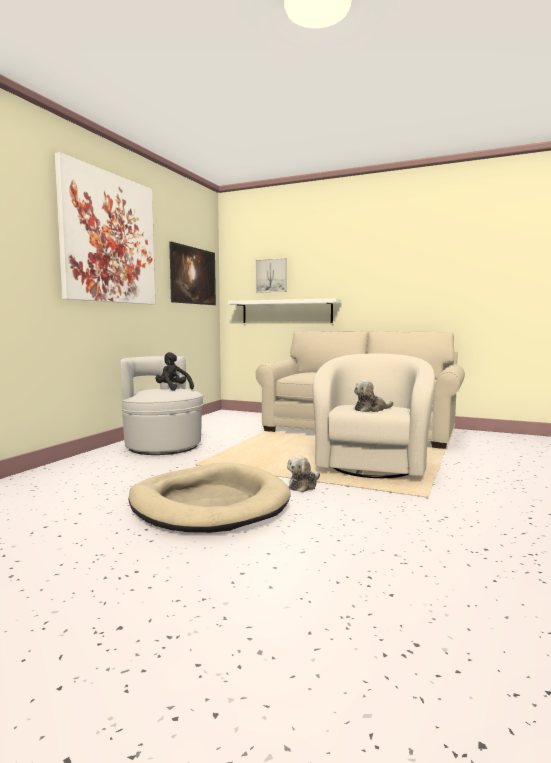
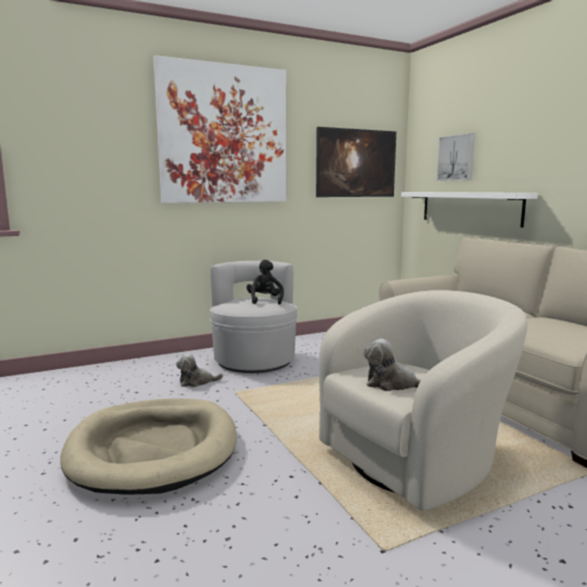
camera: 40 degrees right, 5 degrees up
(304, 485) = (276, 461): plush toy -> plush toy (197, 382)

